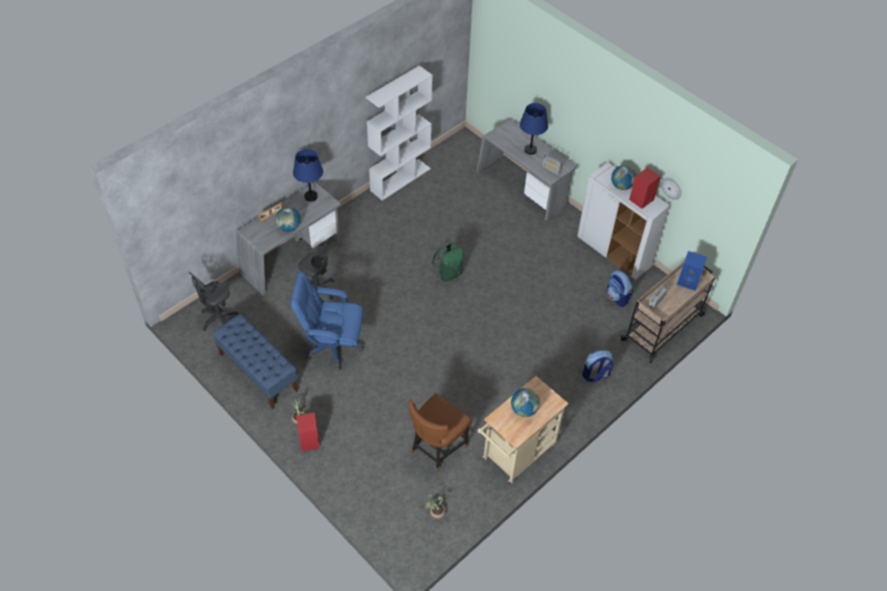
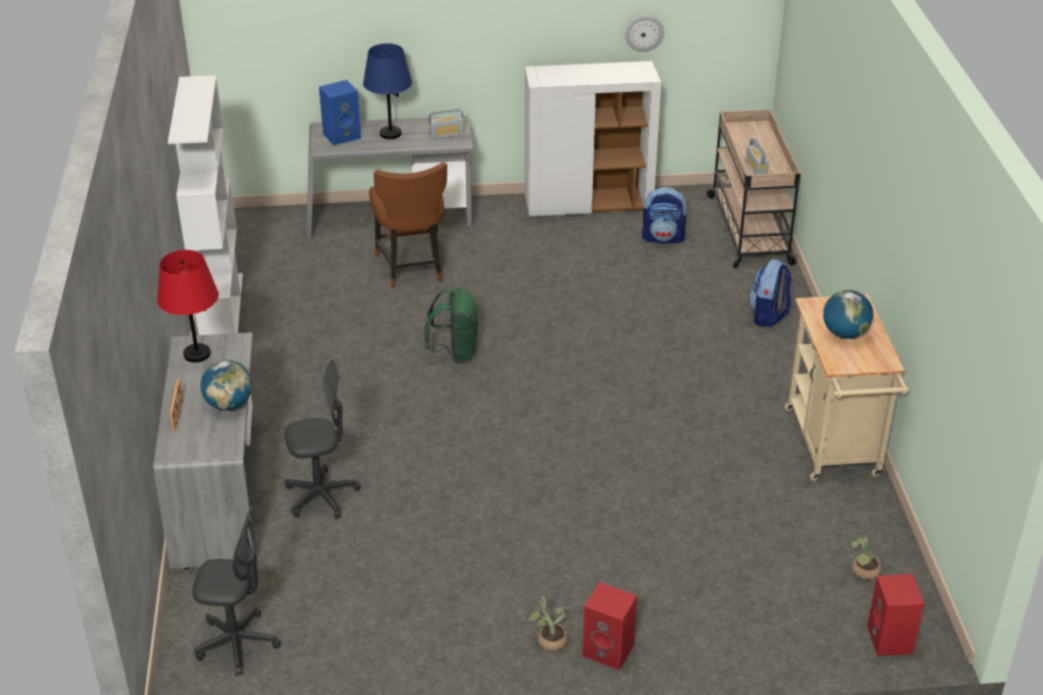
camera: 50 degrees left, 15 degrees down
(219, 319) = (237, 643): grey office chair -> grey office chair turned 75 degrees counterclockwise
(258, 372) = (405, 647): blue bench -> none
(310, 196) = (196, 354): blue table lamp -> red table lamp
(332, 346) = (451, 534): blue office chair -> none
(436, 448) = (753, 517): brown chair -> brown chair (411, 268)
(621, 186) = (578, 75): globe -> none
(641, 200) = (619, 74): red speaker -> red speaker (891, 640)
(688, 281) = (750, 134): blue speaker -> blue speaker (342, 135)

